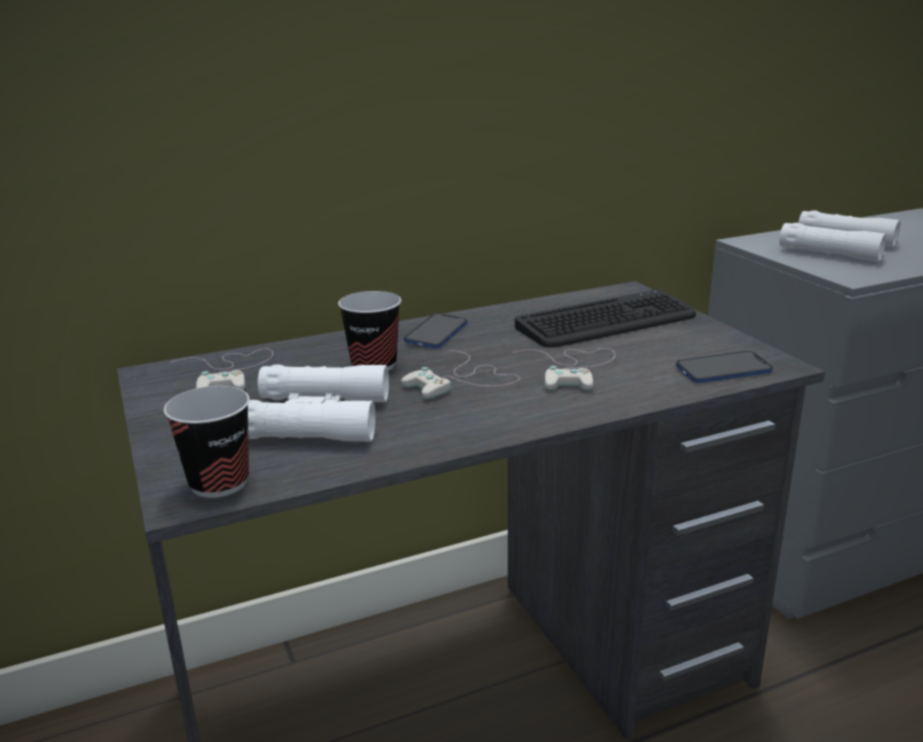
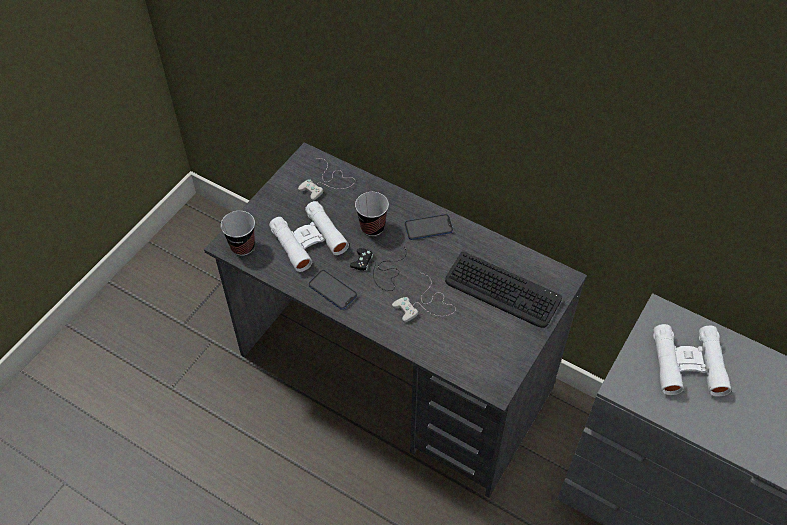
camera: 55 degrees right, 30 degrees up
(463, 381) = (379, 270): white game controller -> black game controller
(723, 370) = (471, 366): phone -> phone (332, 290)

